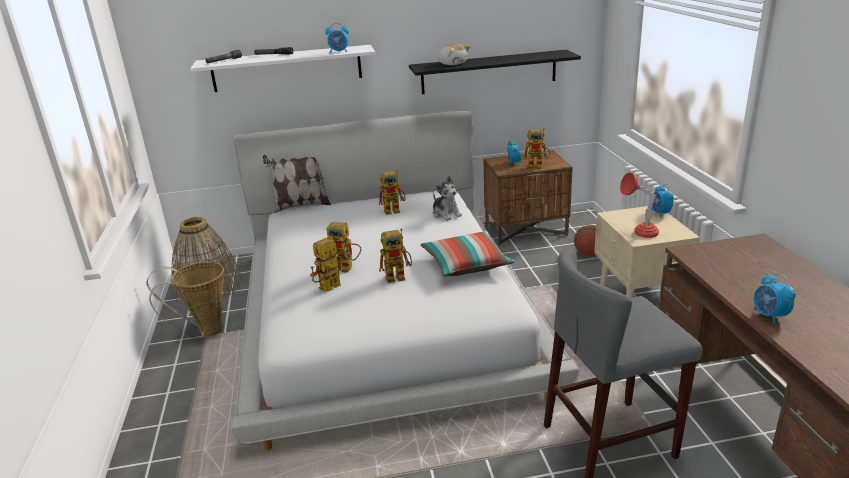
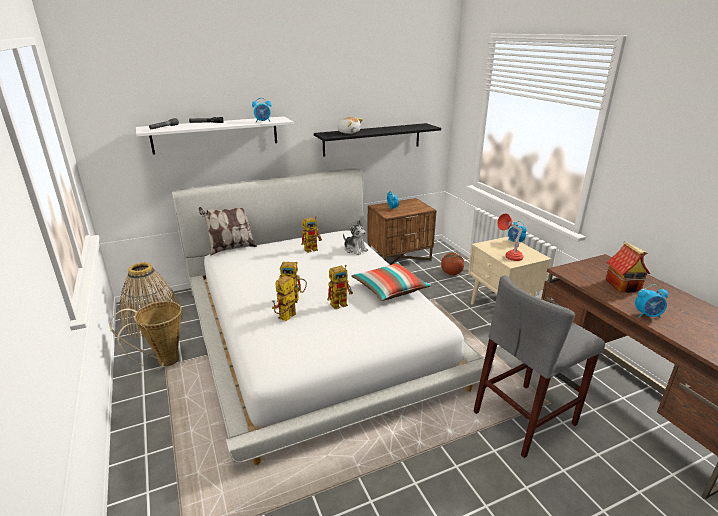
camera: 15 degrees left, 0 degrees up
(538, 166) = (412, 210): toy robot -> none
(762, 276) = (623, 285): none -> toy house
(769, 316) = (647, 315): alarm clock -> alarm clock turned 60 degrees counterclockwise

